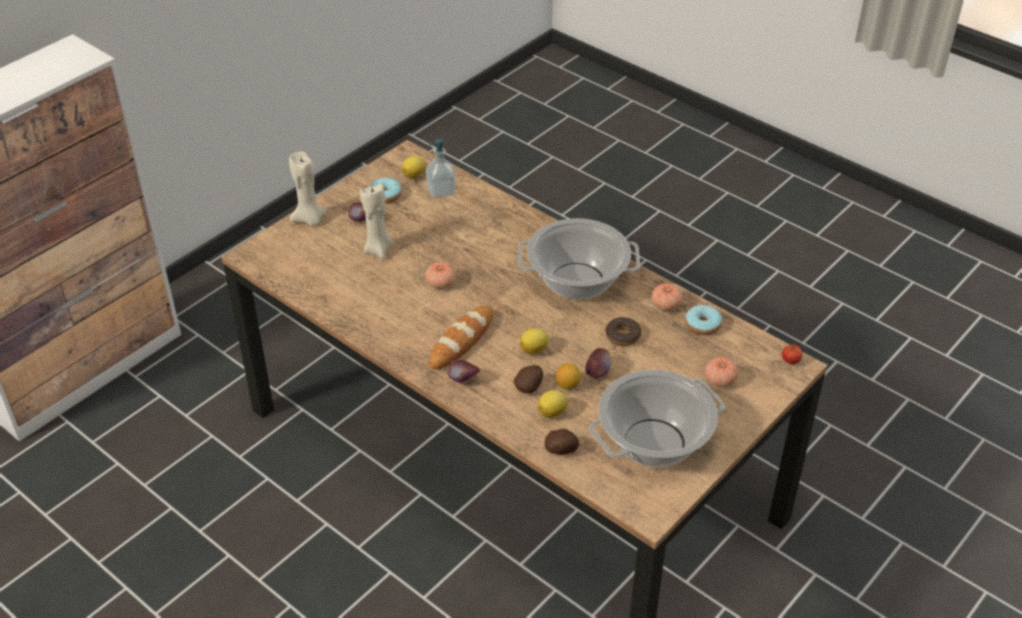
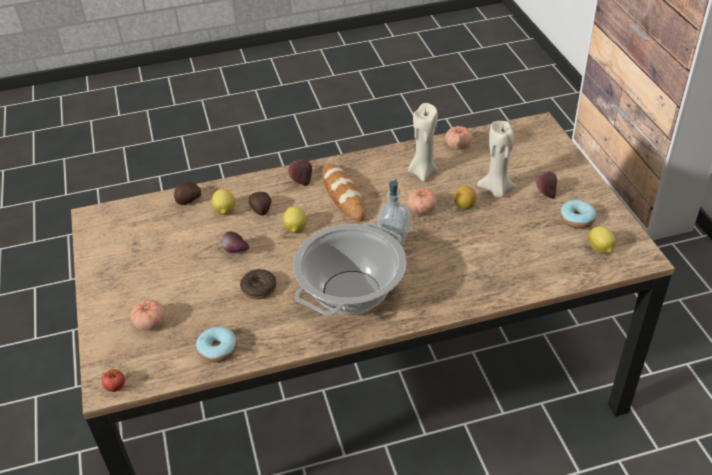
camera: 125 degrees right, 0 degrees up
(309, 219) = (568, 165): beige candle -> beige candle (422, 172)
(441, 190) = (561, 258): soap dispenser -> soap dispenser (393, 235)
(568, 385) = (241, 230): lemon -> lemon (464, 206)
(654, 442) = (140, 249): cooking pot -> none
(666, 305) = (266, 338): tomato -> tomato (458, 145)

